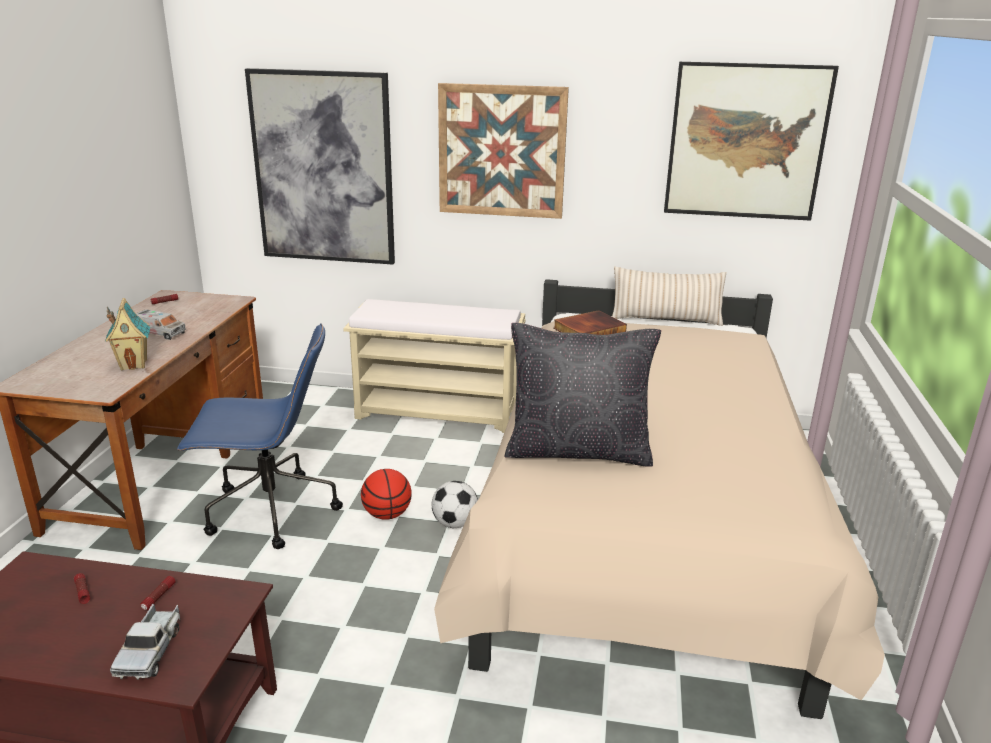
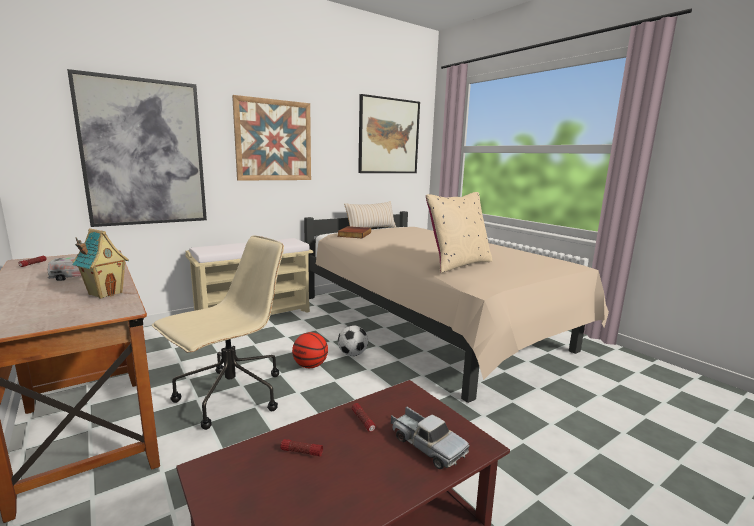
camera: 45 degrees left, 10 degrees down
(269, 511) = (230, 397): blue office chair -> beige office chair
(578, 451) = (458, 264): black pillow -> beige pillow

